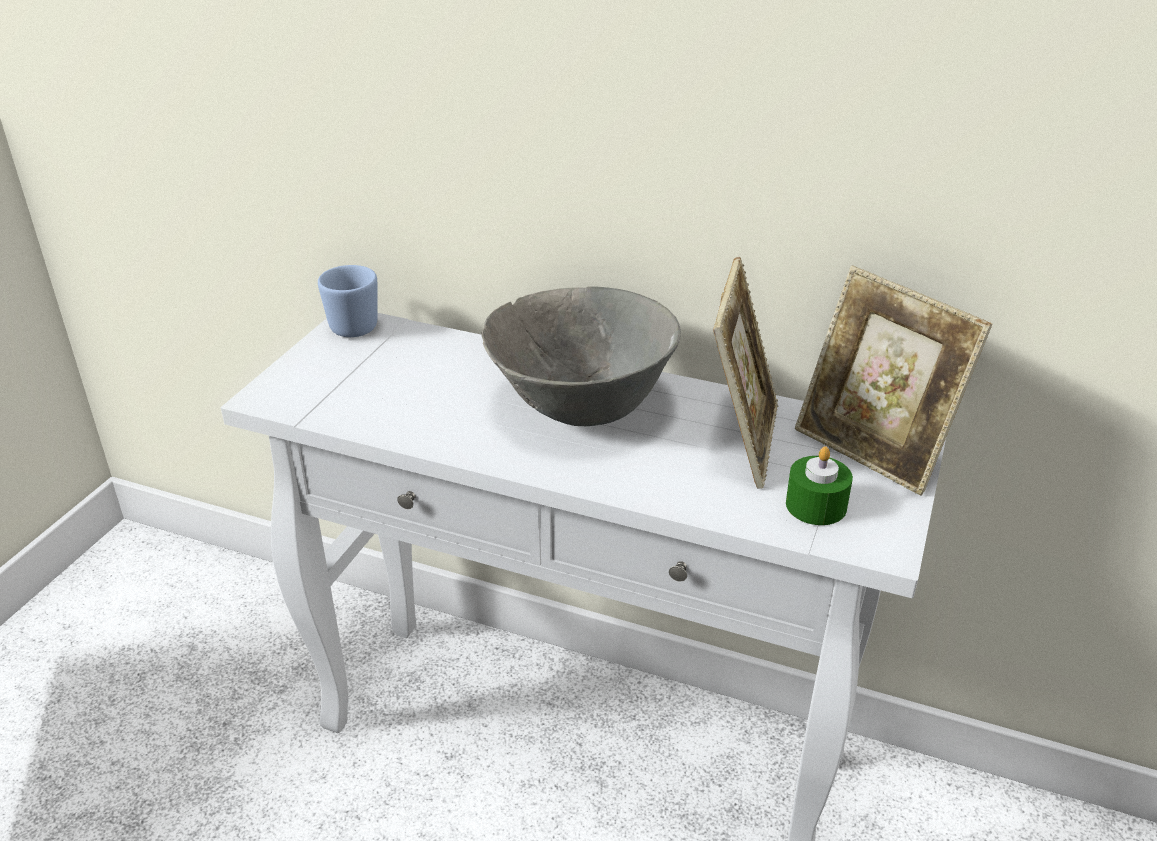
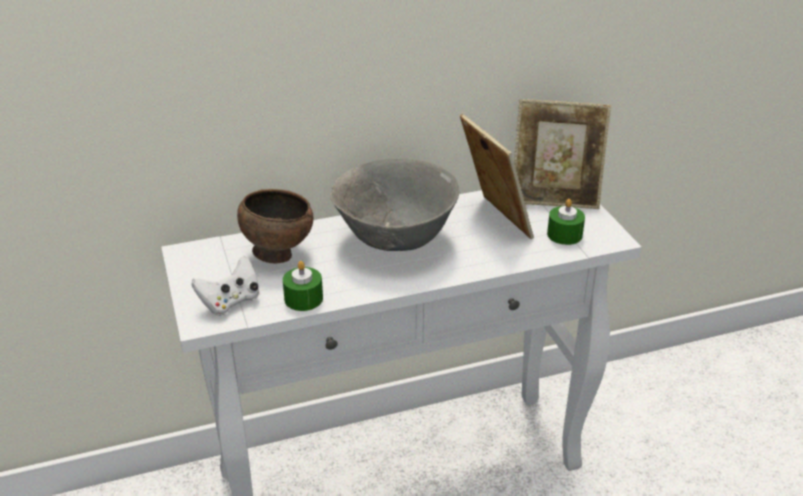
camera: 40 degrees left, 0 degrees up
(317, 391) = (230, 302): none -> white game controller
(353, 324) = (189, 254): blue mug -> none
(389, 424) = (303, 298): none -> green candle
(434, 363) = (277, 254): none -> brown bowl

